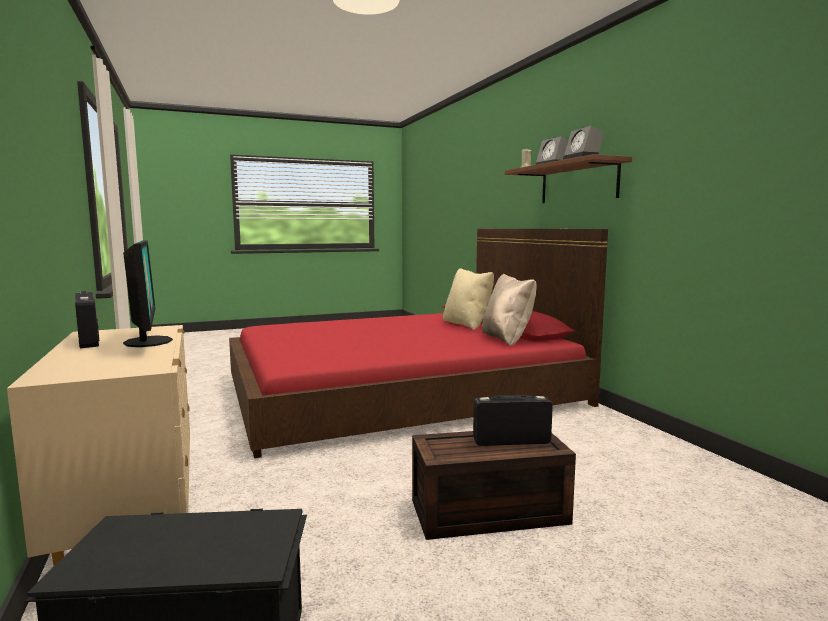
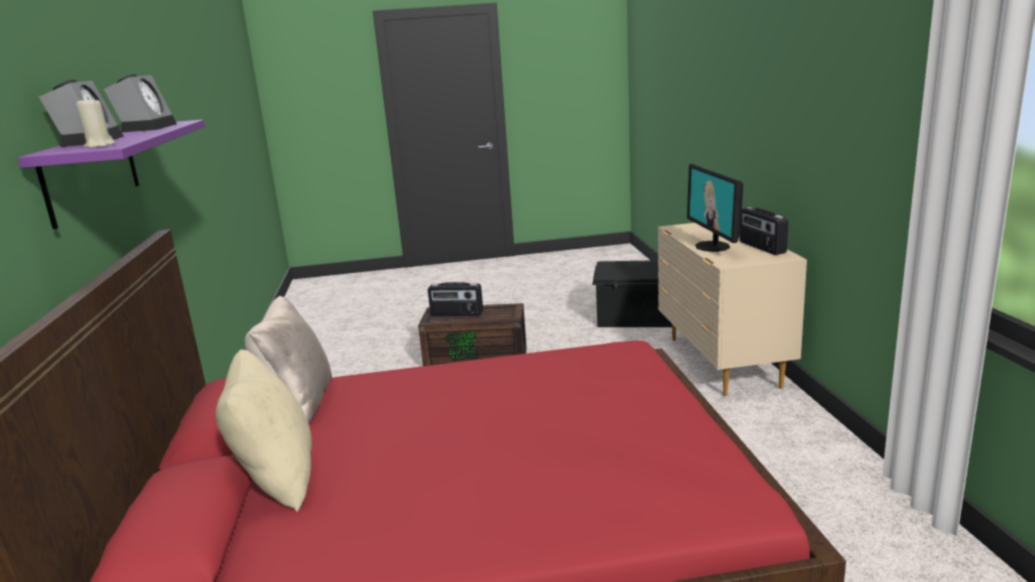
camera: 165 degrees left, 10 degrees up
(578, 183) = (92, 172): brown shelf -> purple shelf

